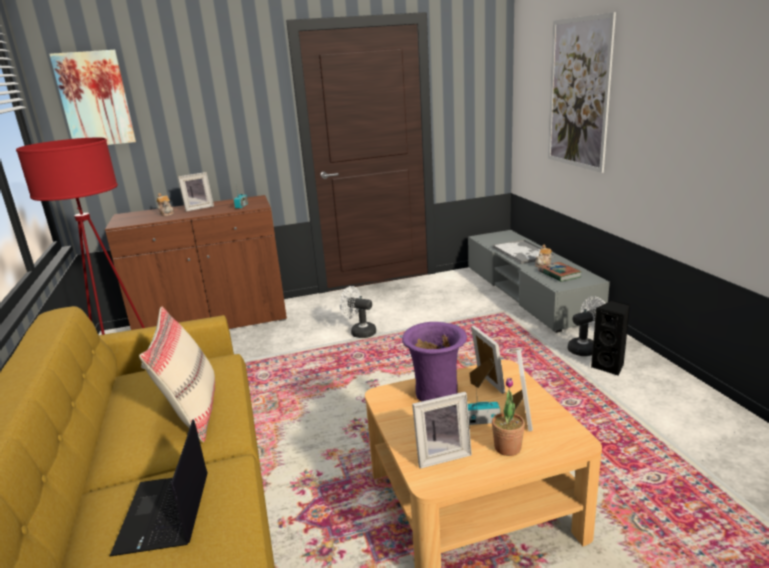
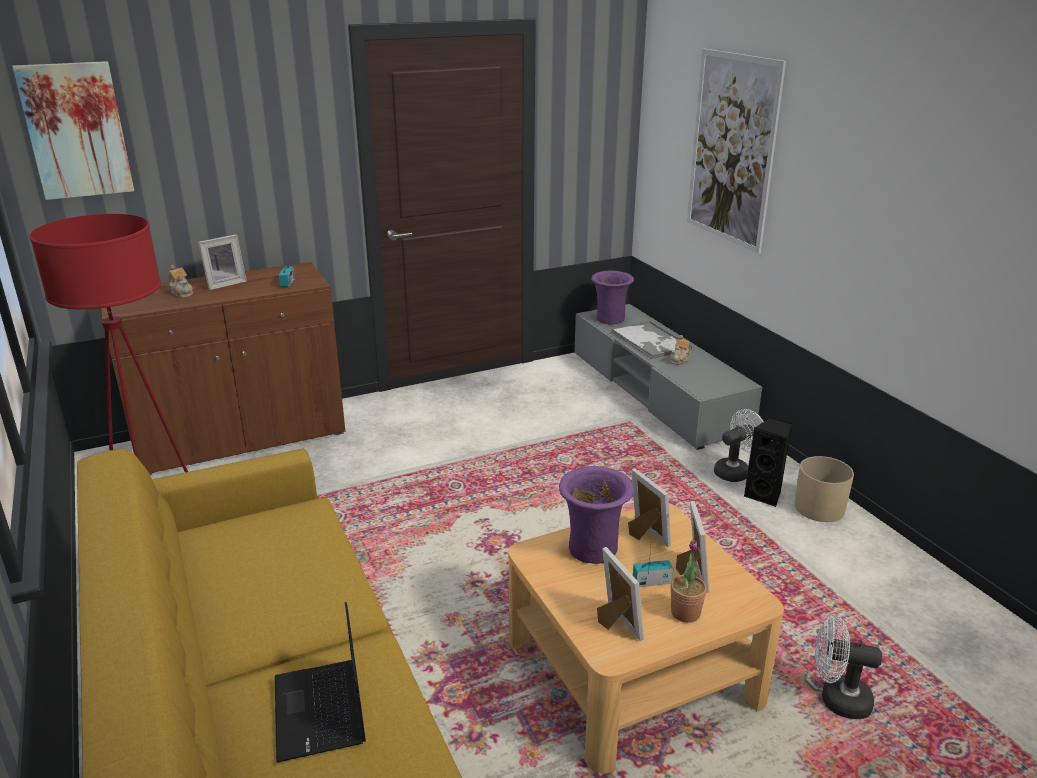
camera: 10 degrees left, 5 degrees up
(192, 413) = (301, 583): beige pillow -> none
(359, 332) = (449, 451): white fan -> white fan (837, 699)
(441, 454) = (615, 624): picture frame -> picture frame turned 90 degrees counterclockwise
(494, 240) = (611, 320): none -> purple vase
(559, 274) = (701, 375): book -> none
(657, 377) = (819, 508): none -> beige planter

